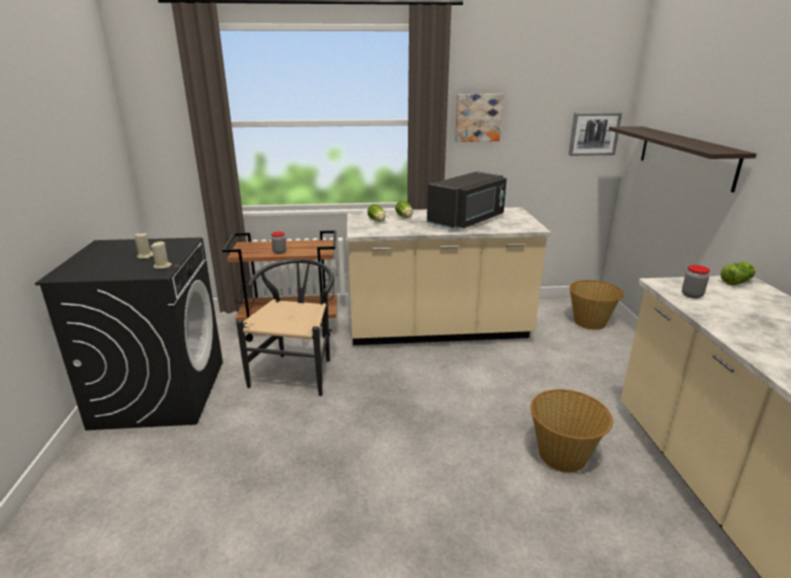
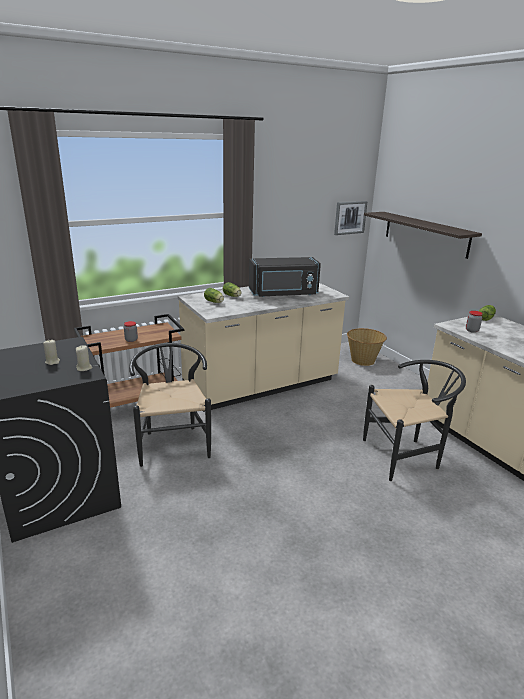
camera: 25 degrees left, 0 degrees up
(468, 220) = (283, 294): black microwave -> black microwave turned 60 degrees clockwise
(478, 117) = (272, 209): picture -> none
(563, 455) = (406, 456): basket -> black chair

